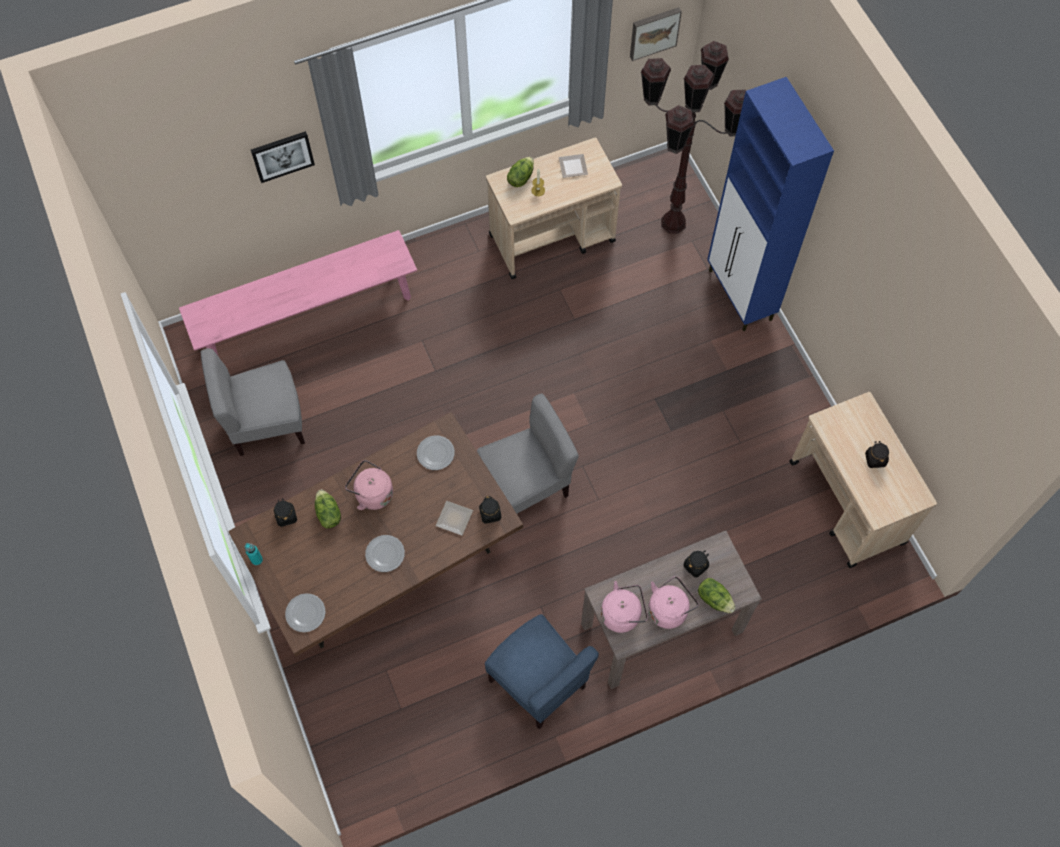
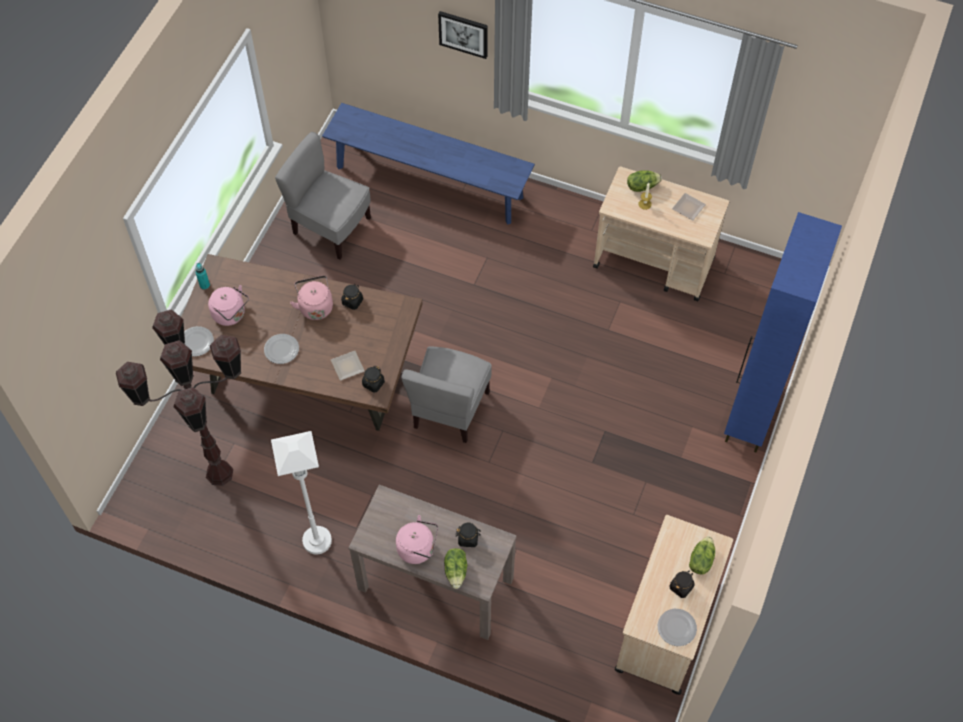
camera: 45 degrees right, 5 degrees down
(286, 516) = (250, 274): black jar -> black jar (352, 301)
(308, 317) = (429, 182): pink bench -> blue bench
(328, 514) = (275, 295): lettuce -> lettuce (700, 560)
(436, 453) = (382, 316): plate -> plate (677, 628)
(525, 486) = (450, 410): grey chair -> grey chair turned 90 degrees clockwise
(538, 682) = (317, 541): blue chair -> white floor lamp
(623, 614) = (384, 523): pink kettle -> pink kettle (231, 315)
(654, 32) = (819, 142): picture -> none
(672, 223) = (757, 323): brown floor lamp -> brown floor lamp (219, 473)

